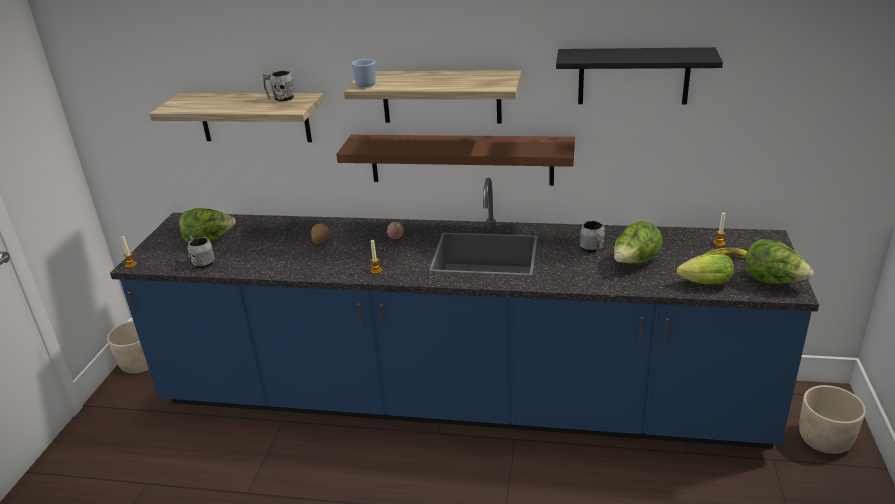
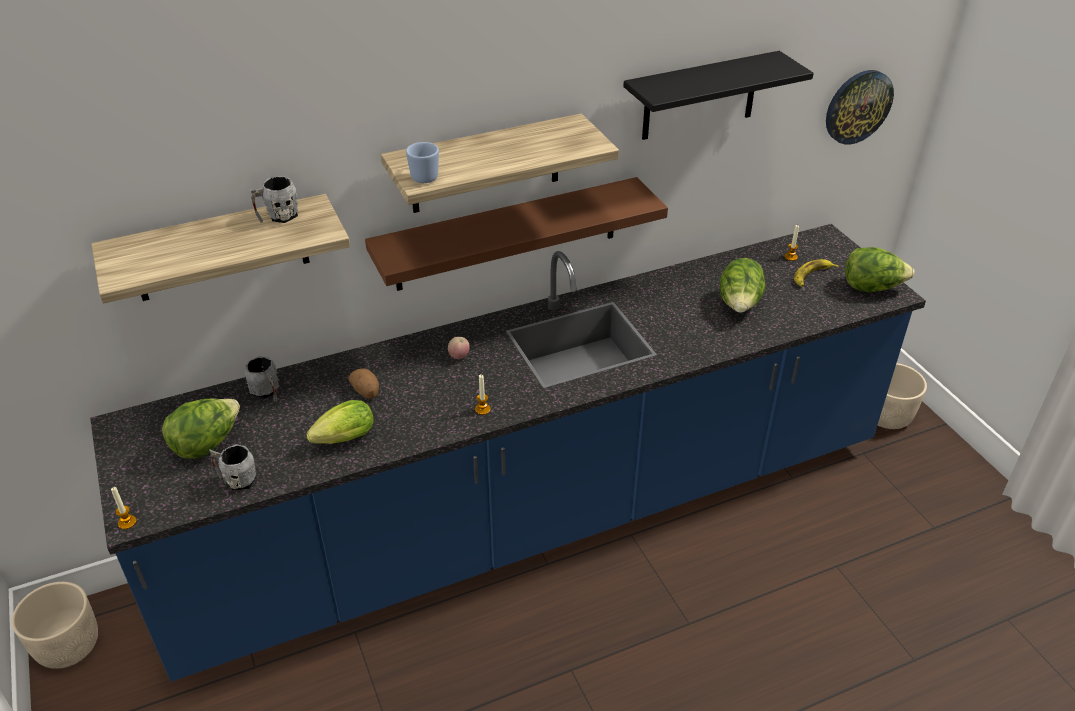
camera: 35 degrees left, 10 degrees up
(592, 250) = (686, 303): grey mug -> grey mug (267, 393)
(702, 284) = (819, 310): lettuce -> lettuce (342, 440)
(813, 118) = (858, 106): none -> wall clock

